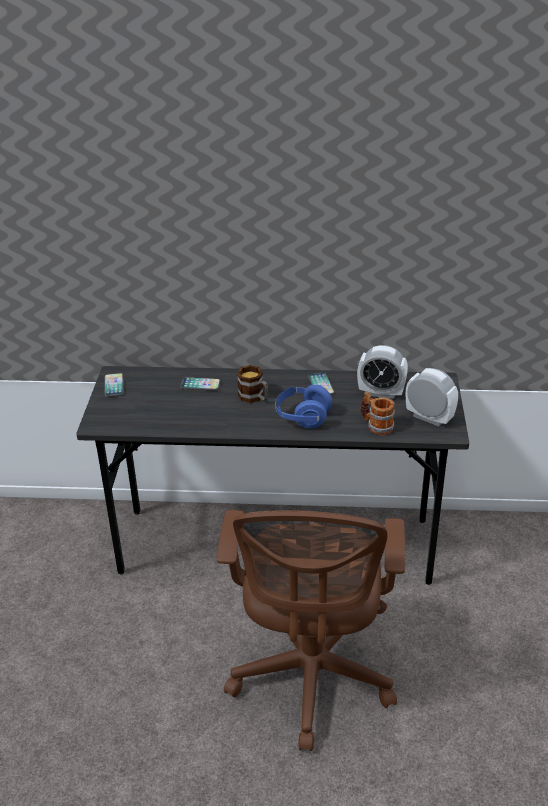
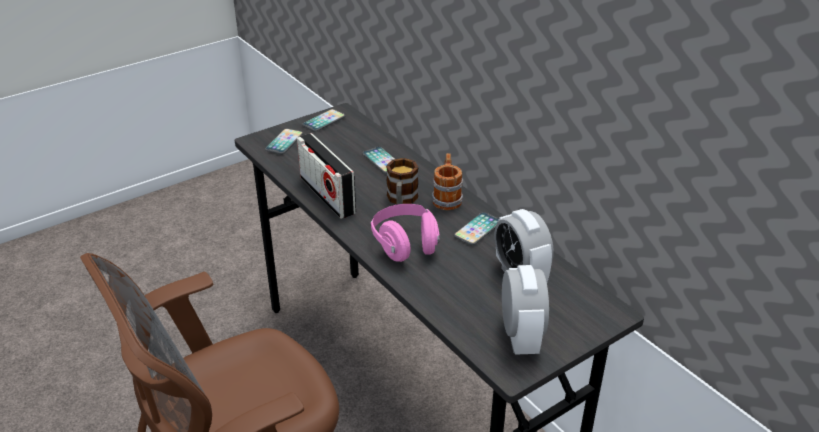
camera: 50 degrees right, 0 degrees up
(116, 414) = (284, 142): none -> phone
(209, 423) = (327, 195): none -> radio
(302, 417) = (405, 245): blue headphones -> pink headphones
(376, 425) = (454, 302): mug -> mug (447, 198)

